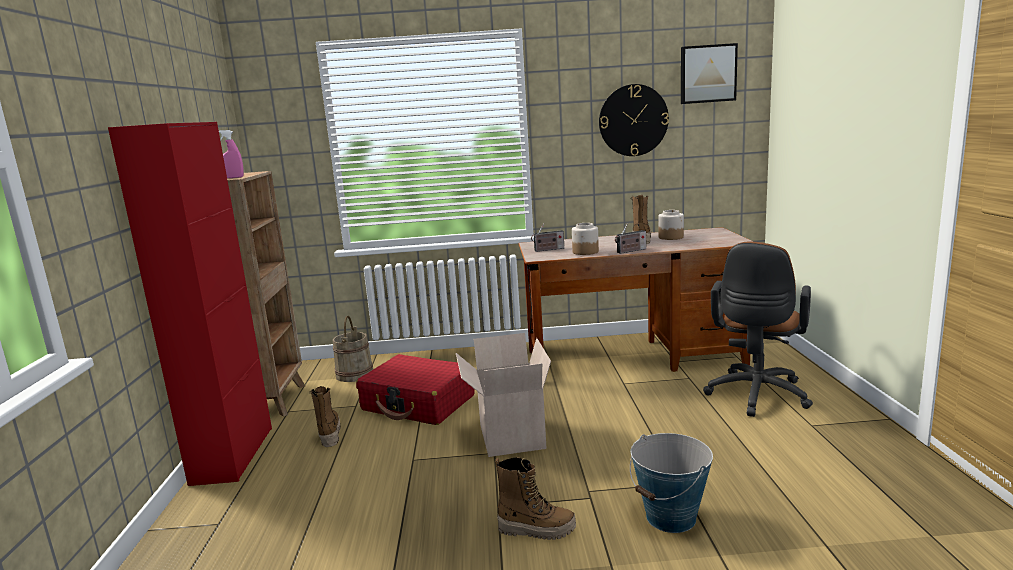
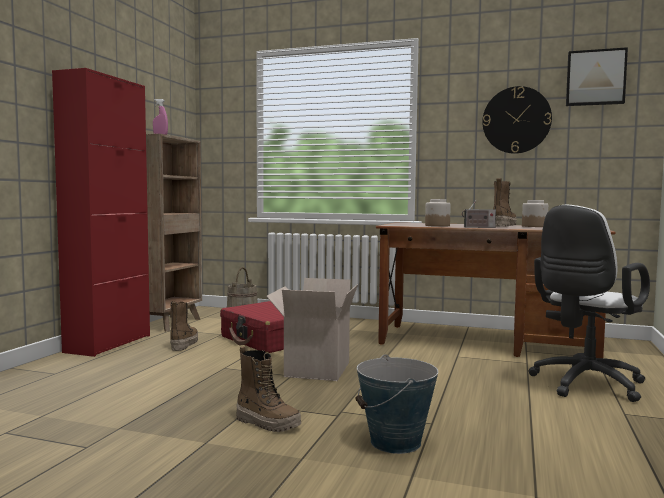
camera: 20 degrees right, 10 degrees down
(548, 250) = (408, 224): radio -> none
(756, 397) = (584, 385): brown office chair -> white office chair

